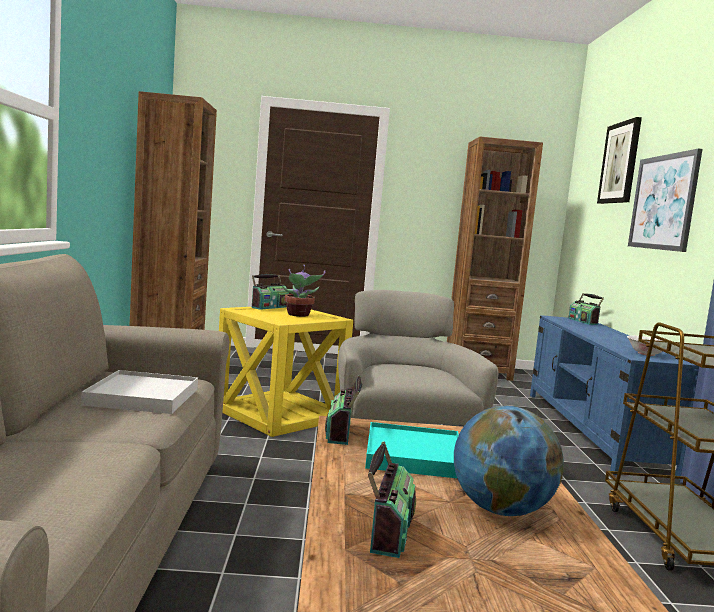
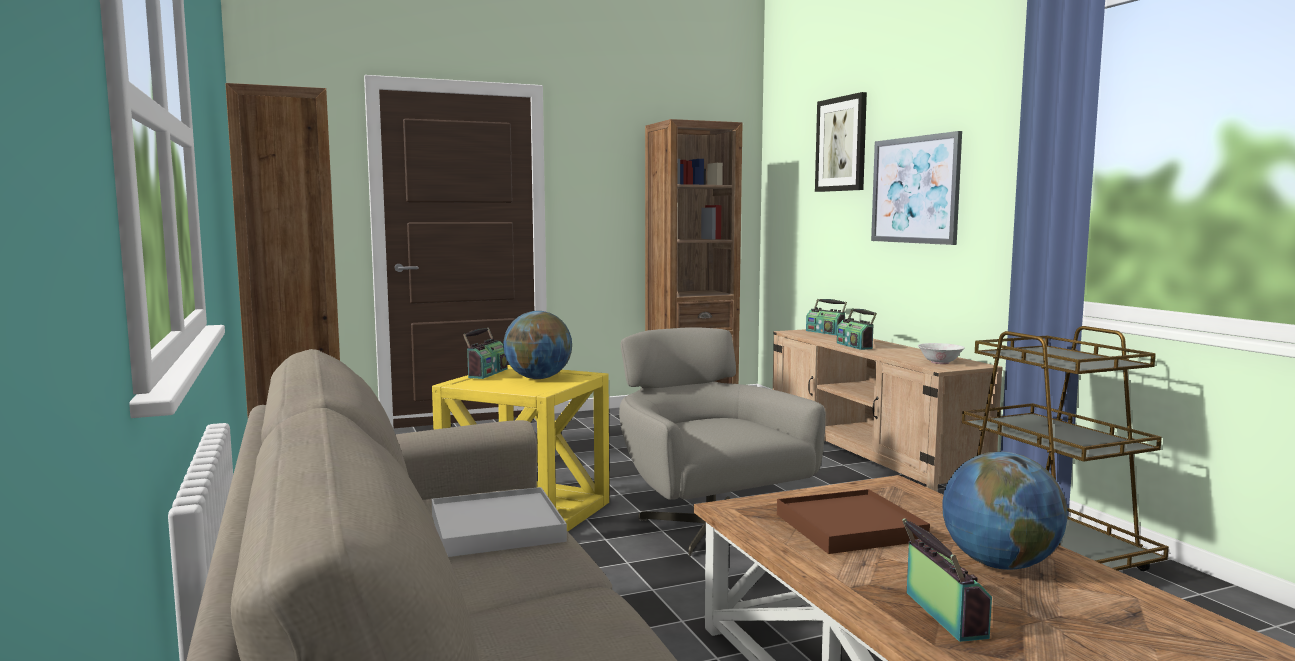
camera: 20 degrees left, 0 degrees up
(298, 315) = (538, 378): potted plant -> globe
(341, 432) = (746, 518): radio -> radio (855, 346)
(414, 455) = (850, 527): turquoise tray -> brown tray
(593, 430) = (869, 456): blue tv stand -> beige tv stand

